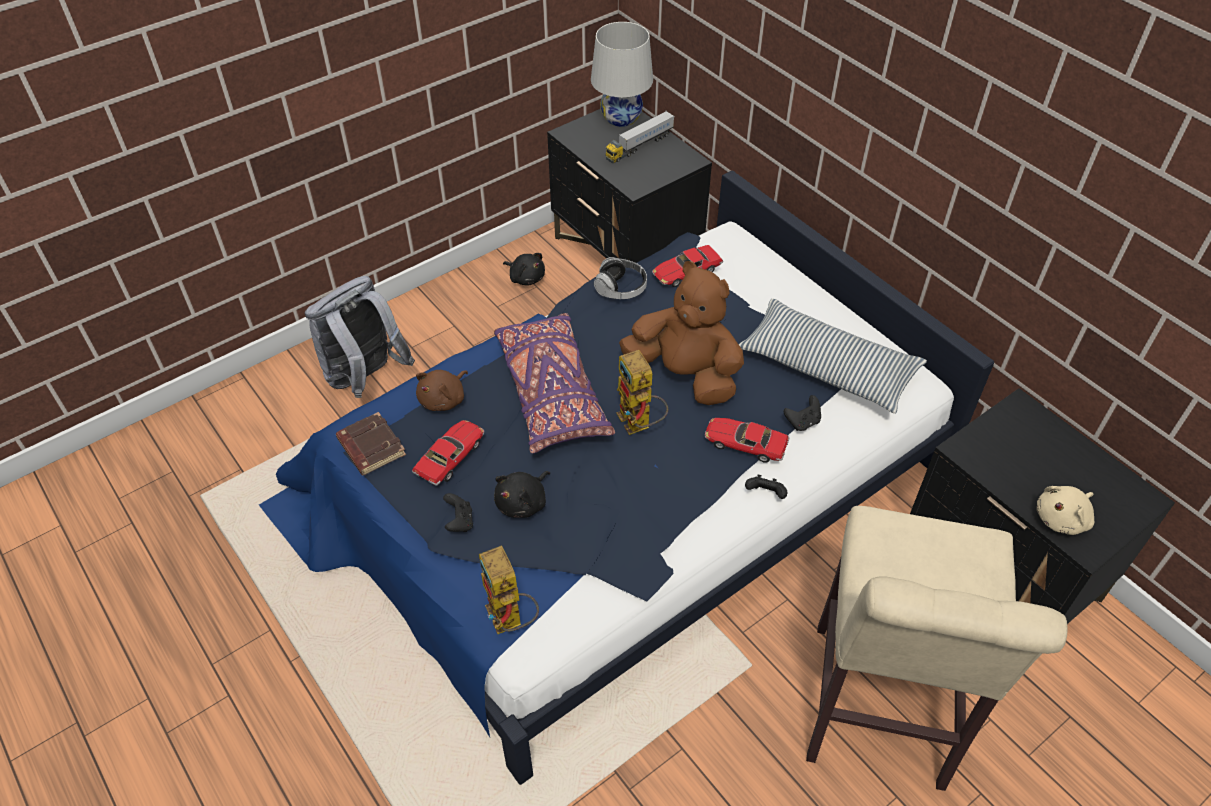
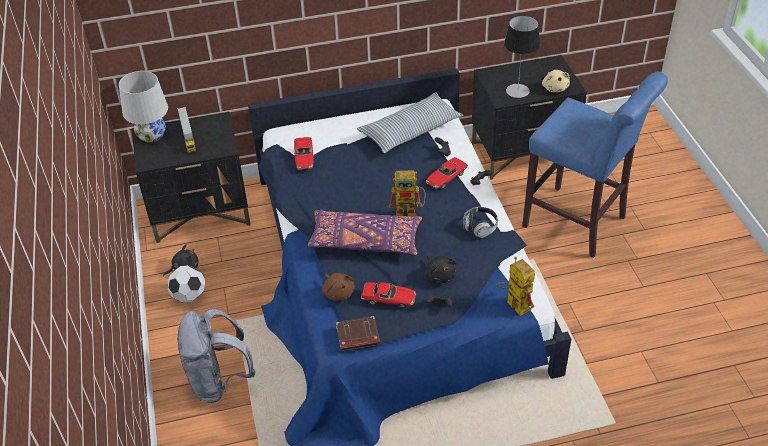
camera: 65 degrees left, 5 degrees down
(451, 457) = (389, 299): toy car -> toy car turned 135 degrees clockwise
(485, 299) = (189, 296): none -> football
(510, 621) = (513, 303): toy robot -> toy robot turned 120 degrees counterclockwise
(621, 288) = (299, 188): headphones -> headphones (480, 227)
(684, 375) = (383, 184): brown plush toy -> none
(877, 714) = (579, 224): beige stool -> blue stool
(1008, 465) = (517, 91): none -> table lamp

